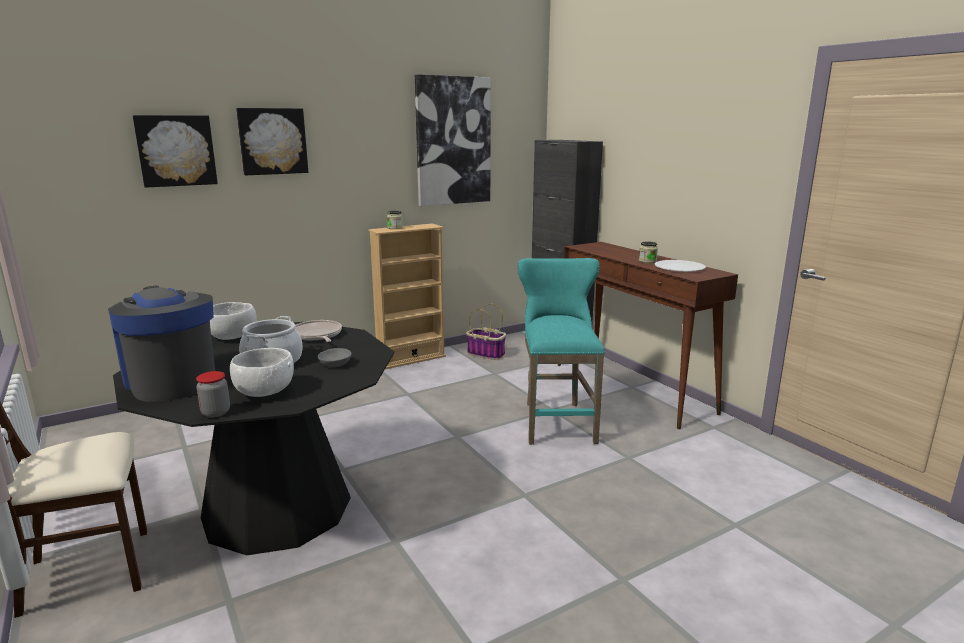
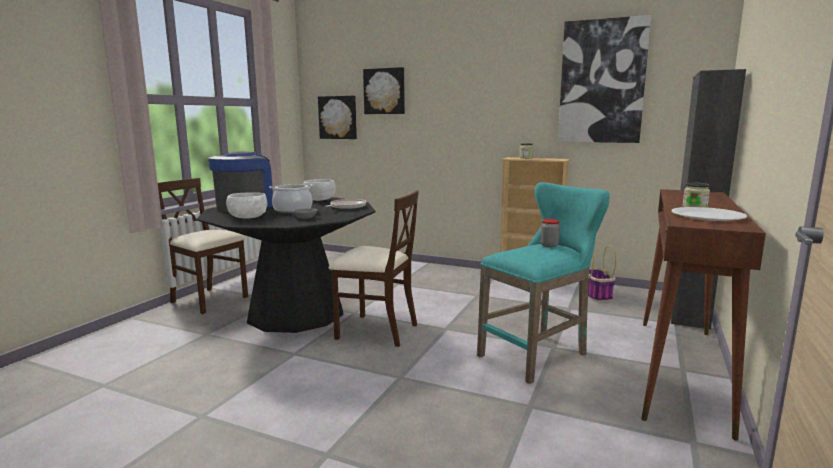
camera: 55 degrees right, 5 degrees down
(216, 413) = (213, 218): jar -> jar (549, 245)
(272, 141) = (442, 84): picture -> picture (338, 117)
(409, 472) = (376, 330): none -> beige chair

